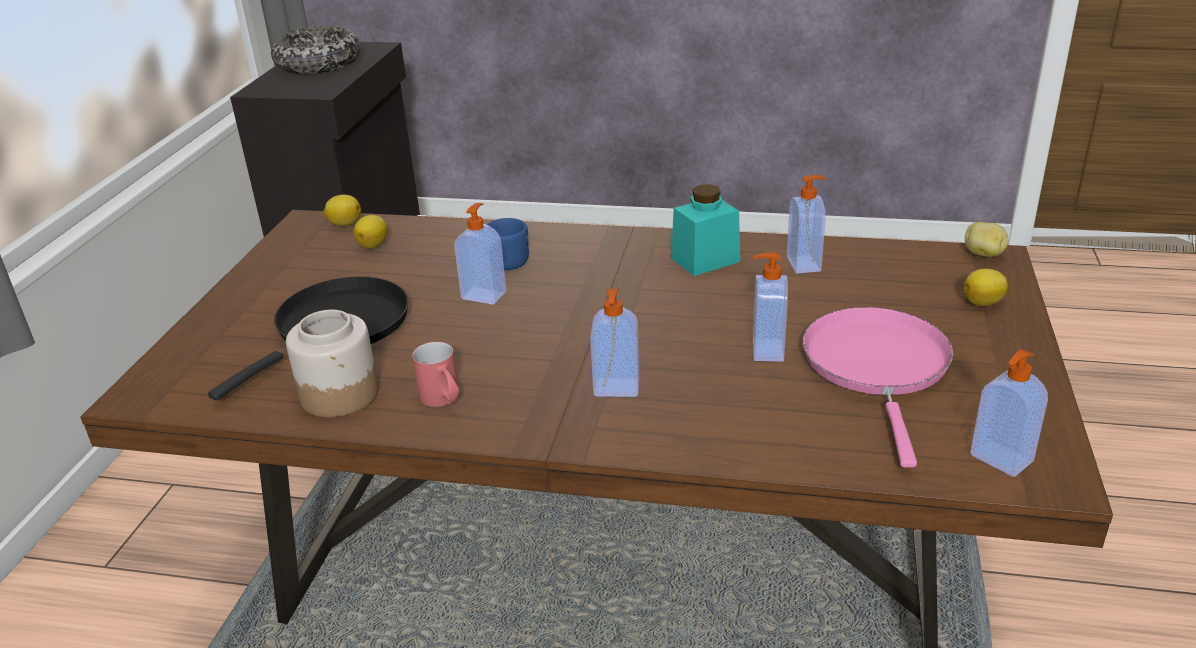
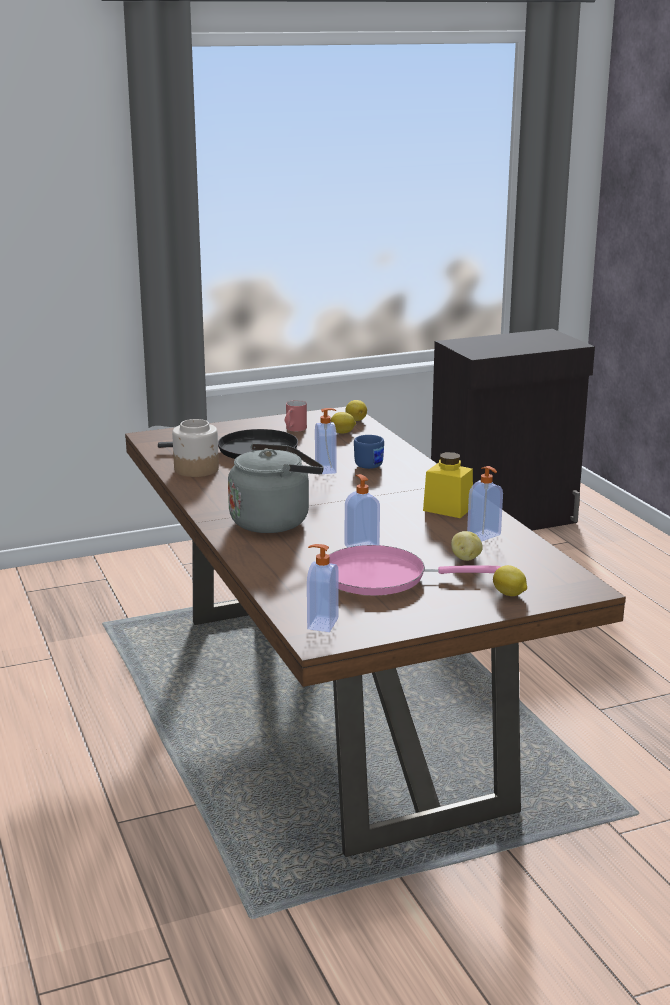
camera: 55 degrees right, 10 degrees down
(319, 64) = (518, 341): bowl -> none
(444, 400) = (217, 489): red mug -> red mug (294, 430)
(616, 389) = (274, 521): soap dispenser -> grey kettle
(705, 260) = (448, 509): turquoise jar -> yellow jar
(877, 367) = (382, 577): pink frying pan -> pink frying pan turned 150 degrees counterclockwise
(983, 254) = (586, 584): potato -> potato (465, 558)

